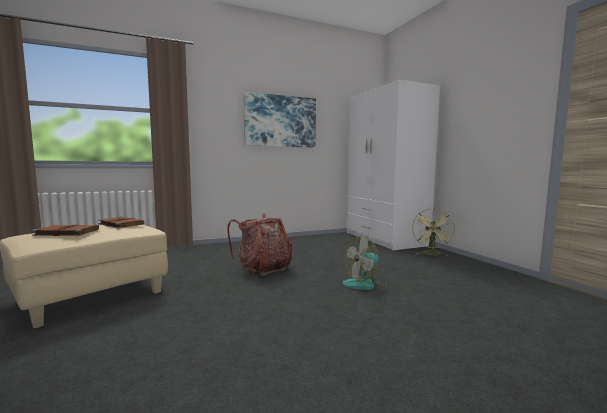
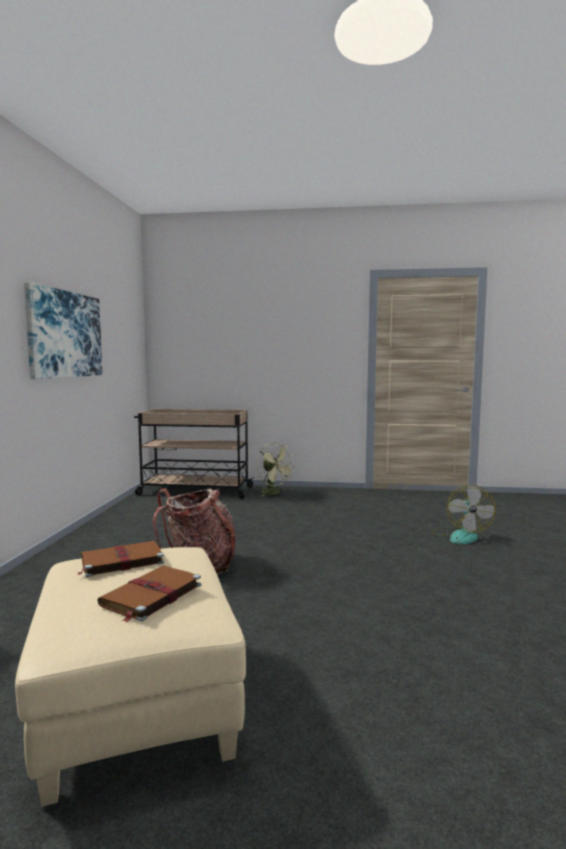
camera: 60 degrees left, 0 degrees up
(365, 284) = (312, 535): fan -> fan (460, 536)
(384, 239) = (194, 491): white wardrobe -> beige cart

